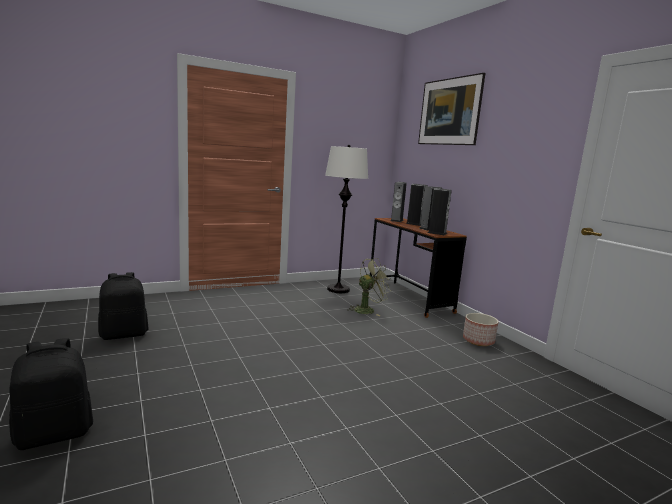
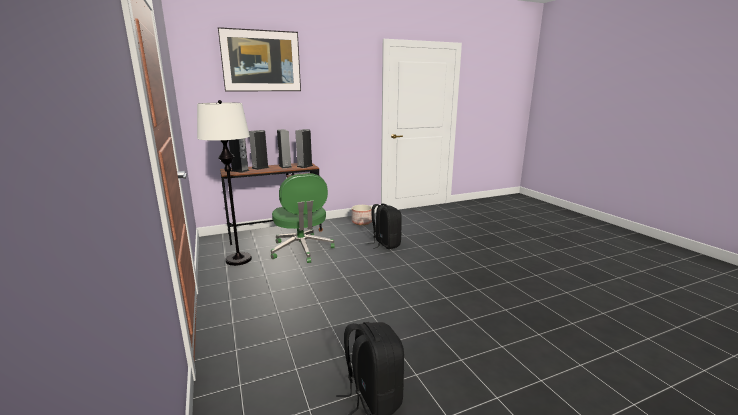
camera: 85 degrees left, 5 degrees up
(54, 434) = (571, 380): black backpack -> black backpack (385, 244)
(367, 310) = (302, 250): green fan -> green office chair

